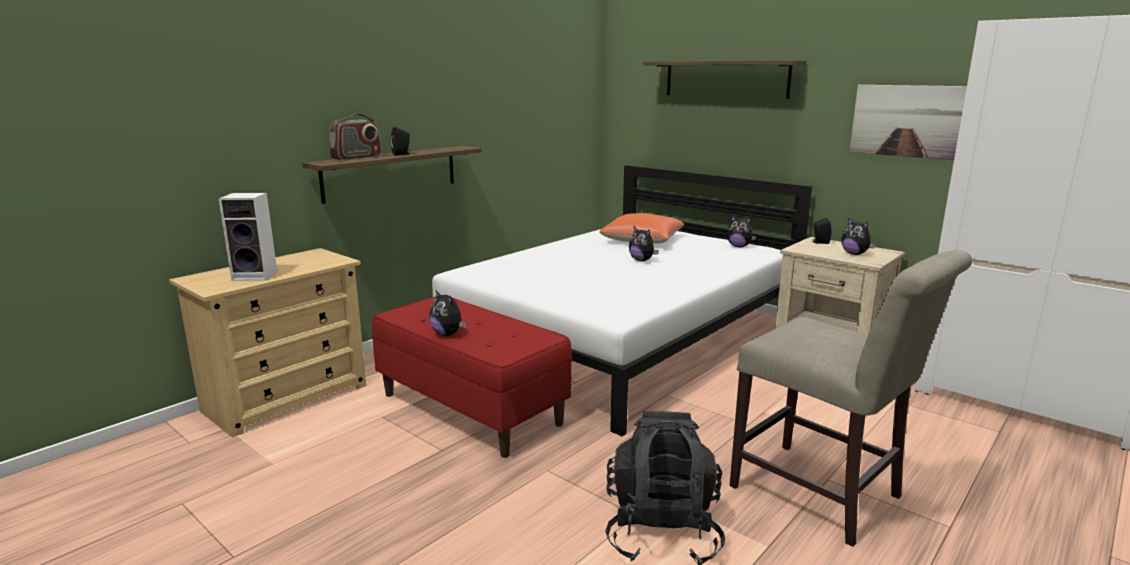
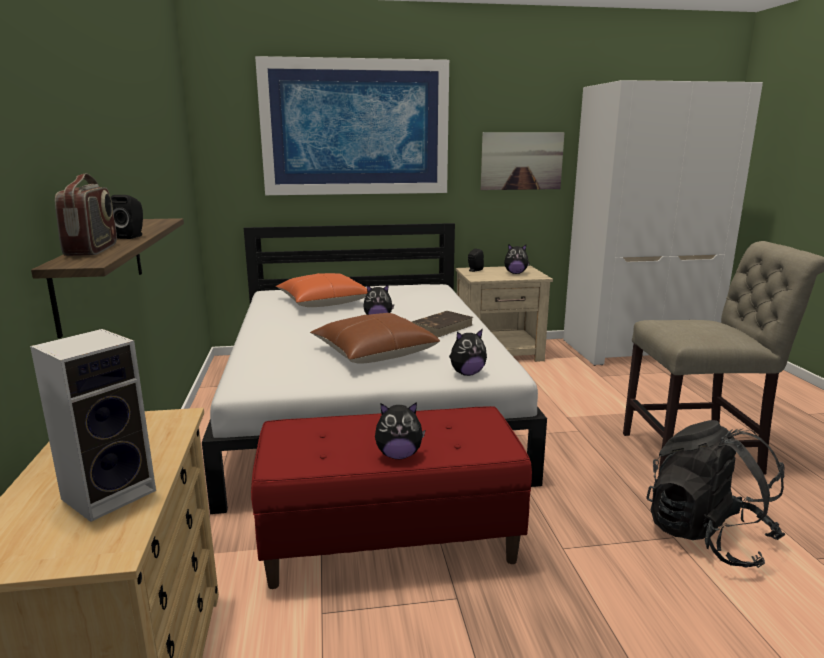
camera: 50 degrees left, 0 degrees up
(575, 279) = (374, 352): none -> brown pillow
(670, 278) = (441, 327): none -> brown book
(725, 79) = (355, 128): shelf -> picture
(739, 246) = (408, 288): plush toy -> plush toy (467, 373)

